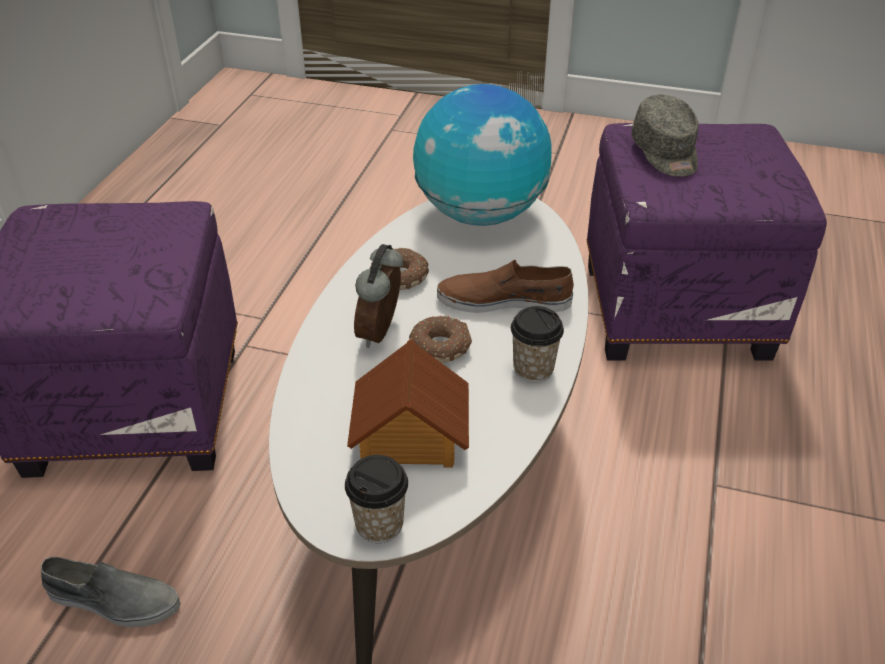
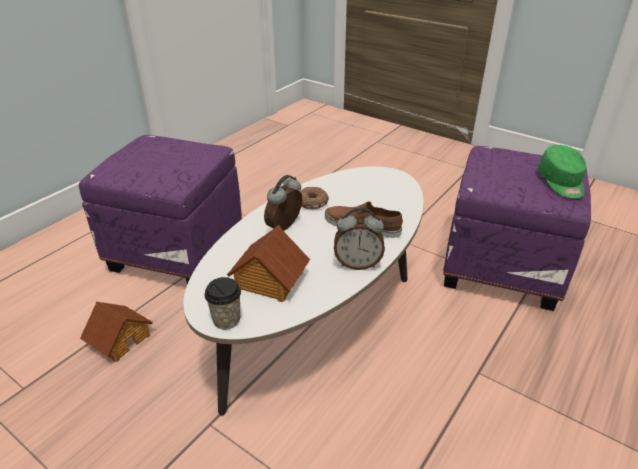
camera: 20 degrees right, 5 degrees down
(113, 600) = (120, 339): grey shoe -> toy house
(441, 346) = (313, 241): donut -> none
(480, 214) = (375, 180): globe -> none
(533, 369) = (358, 264): cup -> alarm clock
(665, 153) = (500, 165): grey cap -> none
(764, 167) = (561, 182): none -> green cap

